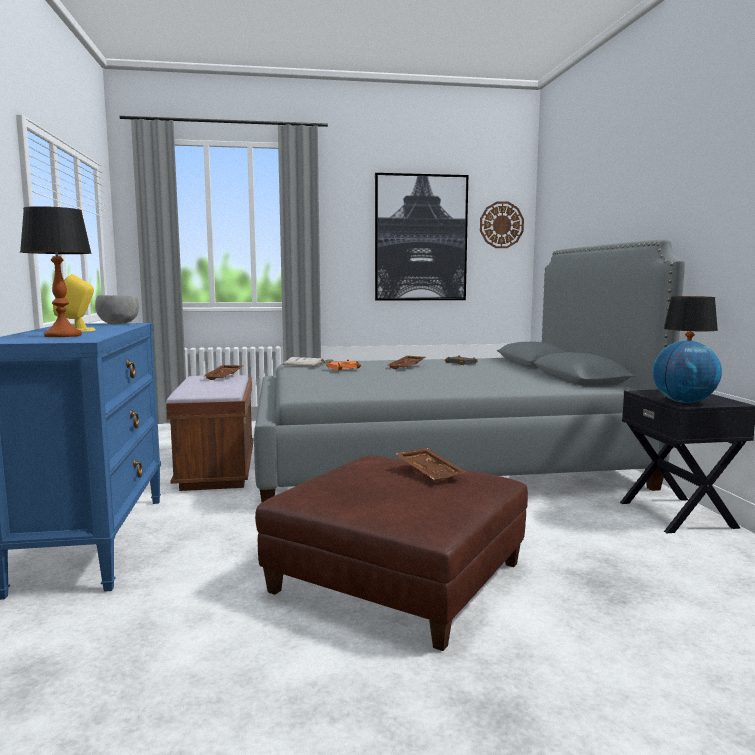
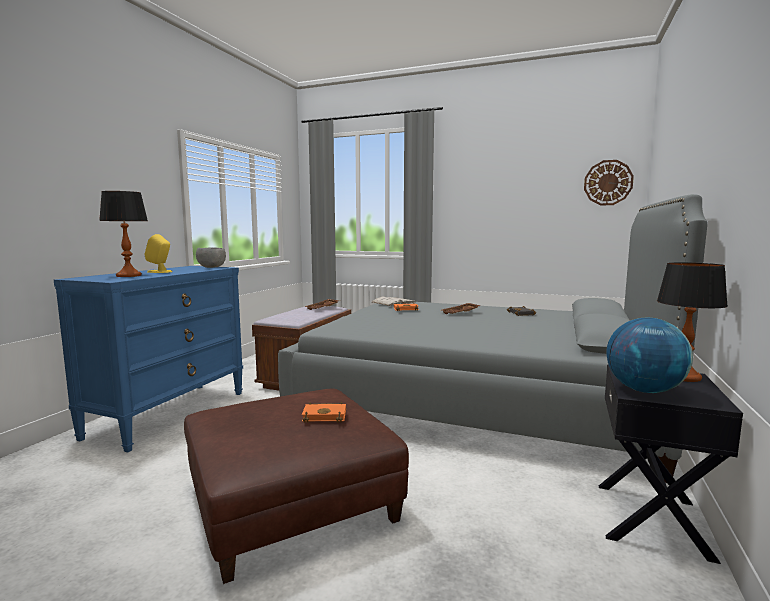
camera: 30 degrees right, 0 degrees up
(420, 238) = (524, 198): picture -> none
(431, 472) = (326, 416): brown tray -> orange book

